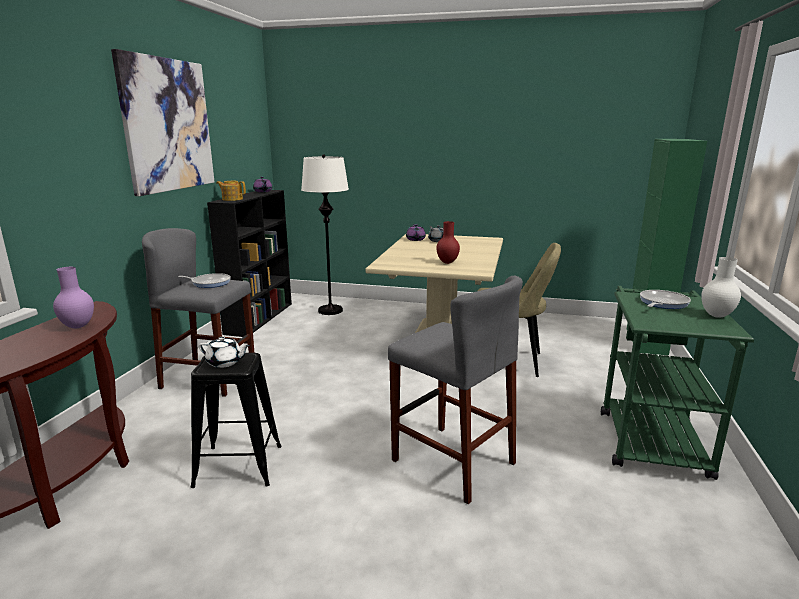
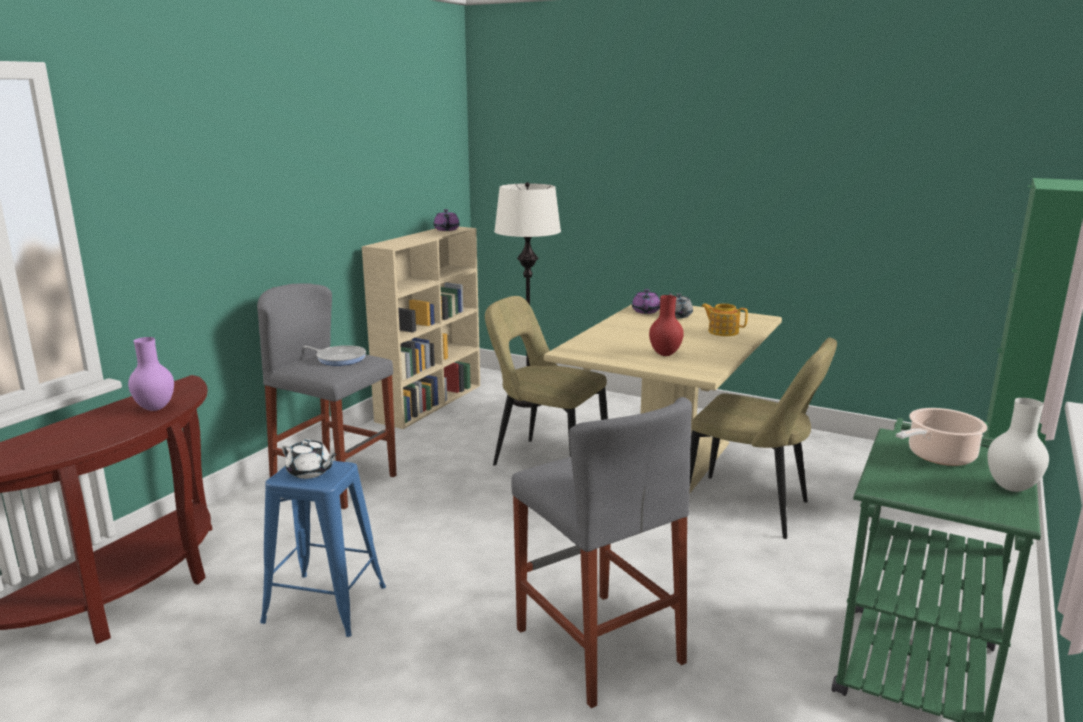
camera: 15 degrees right, 0 degrees up
(168, 125) = (311, 148): picture -> none
(232, 199) = (396, 242): teapot -> teapot (722, 332)
(238, 466) = (324, 604): black stool -> blue stool
(260, 318) = (430, 402): black bookcase -> beige bookcase
(360, 347) = (546, 461): none -> beige chair
(662, 303) = (938, 456): frying pan -> cooking pot

